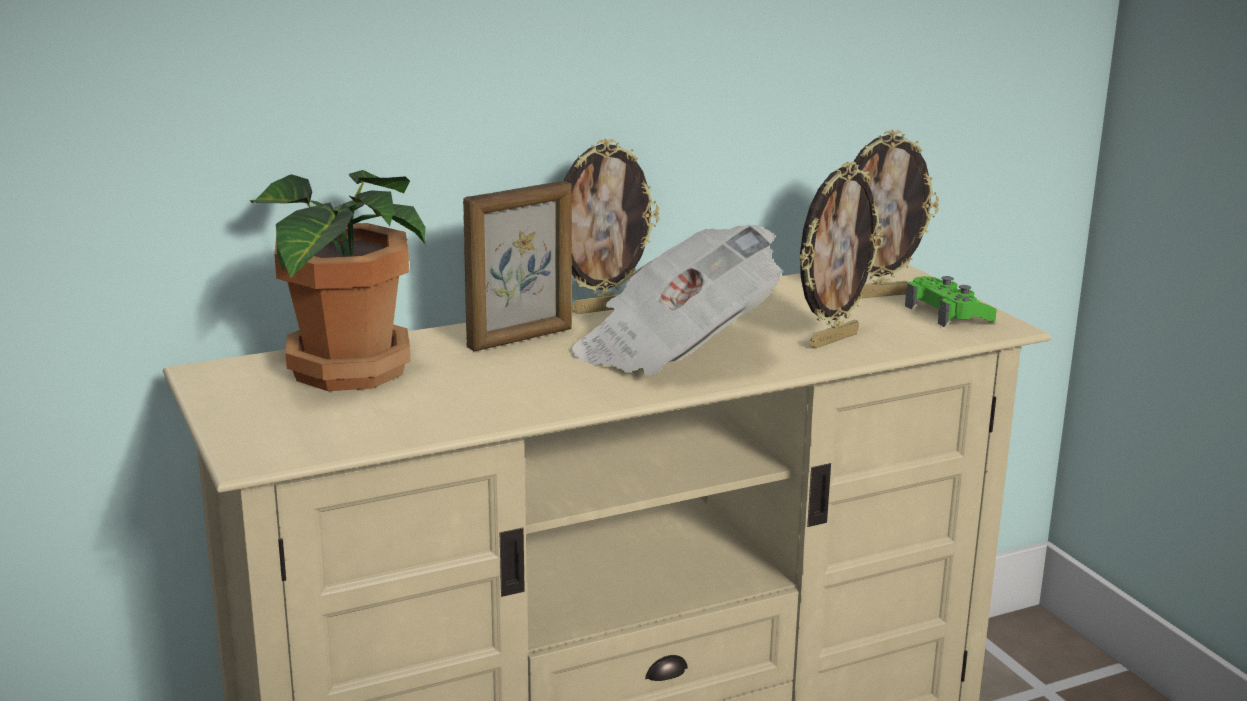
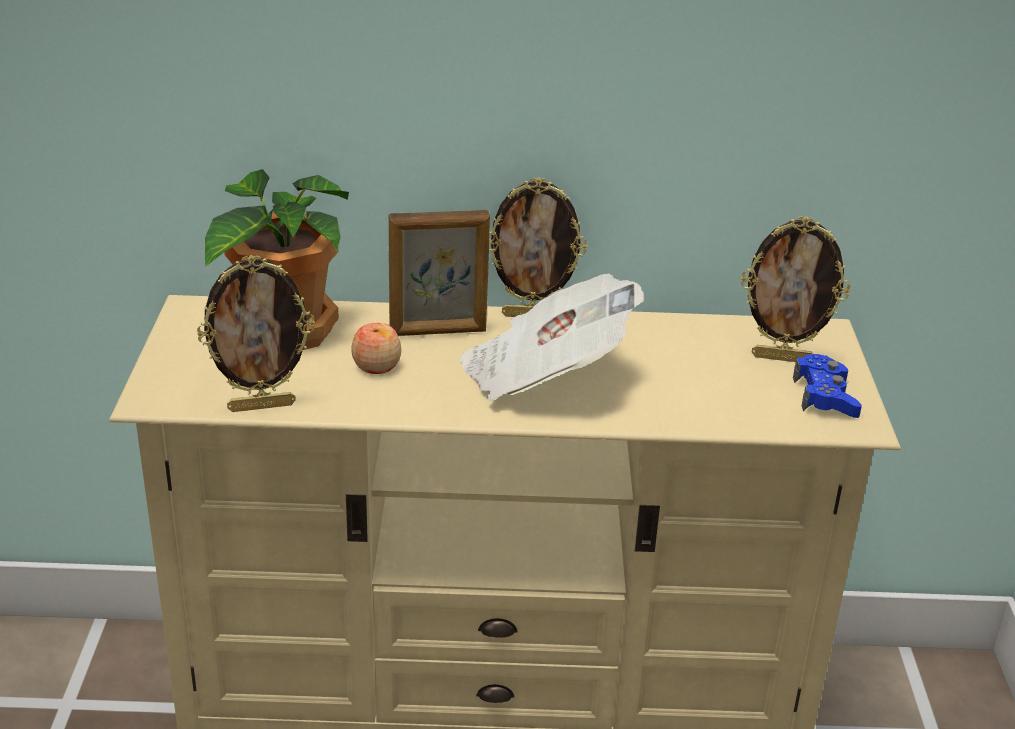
camera: 25 degrees right, 10 degrees up
(488, 377) = (376, 366): none -> apple
(832, 339) = (689, 399): picture frame -> picture frame (262, 406)
(948, 313) = (825, 396): green game controller -> blue game controller

